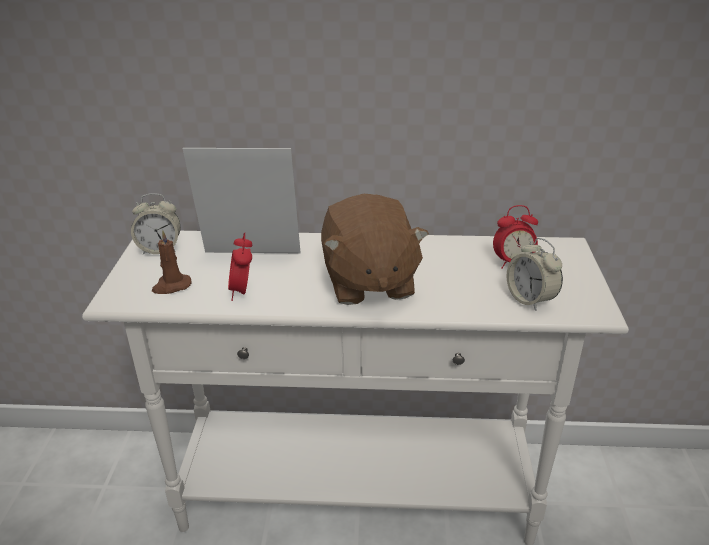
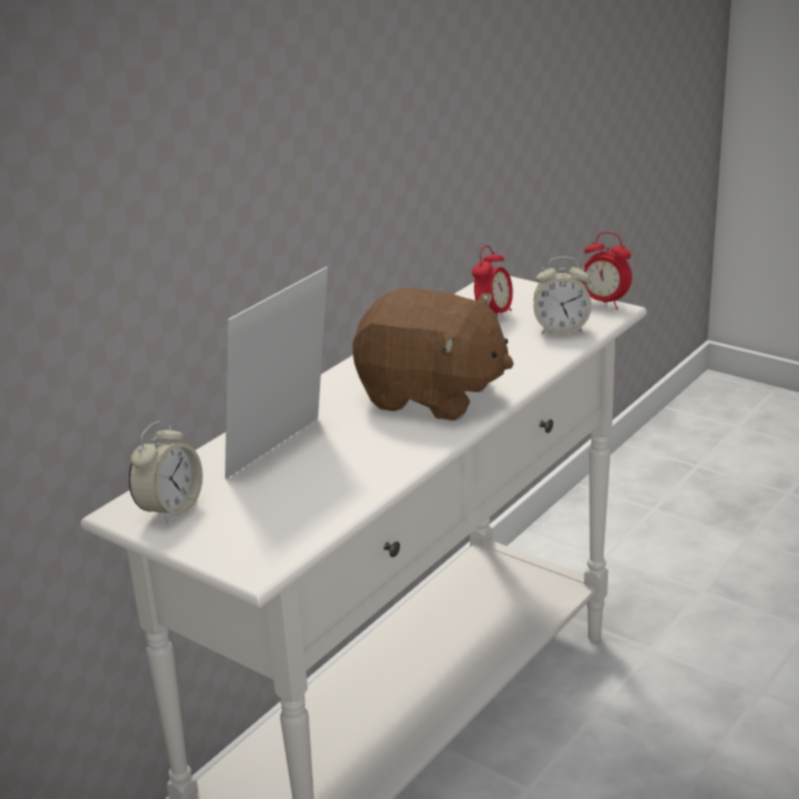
camera: 55 degrees left, 5 degrees down
(171, 286) = (279, 518): brown candle -> none
(242, 292) = (355, 473): alarm clock -> alarm clock (604, 303)

